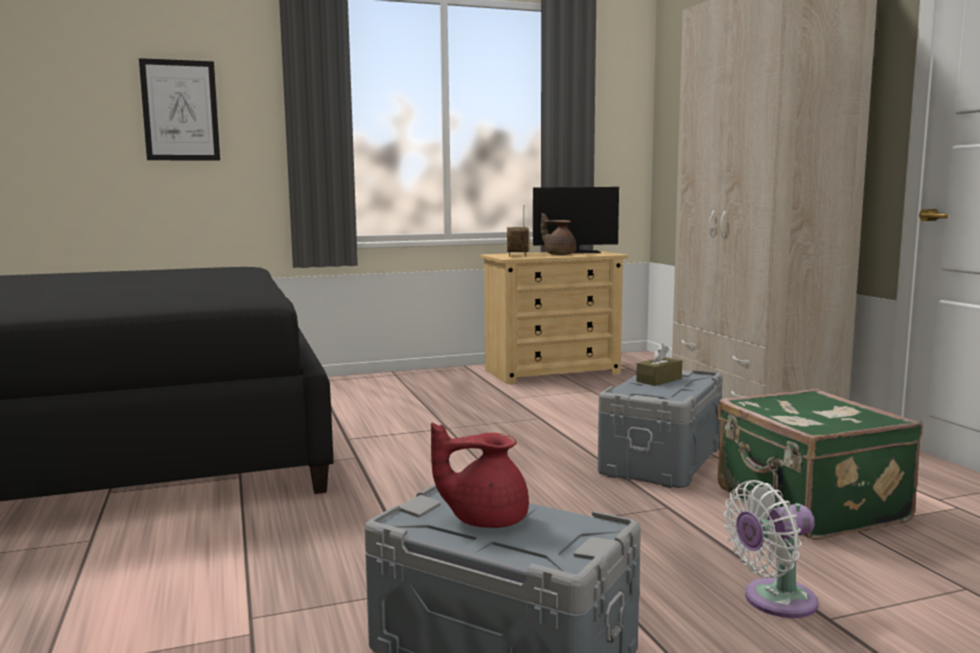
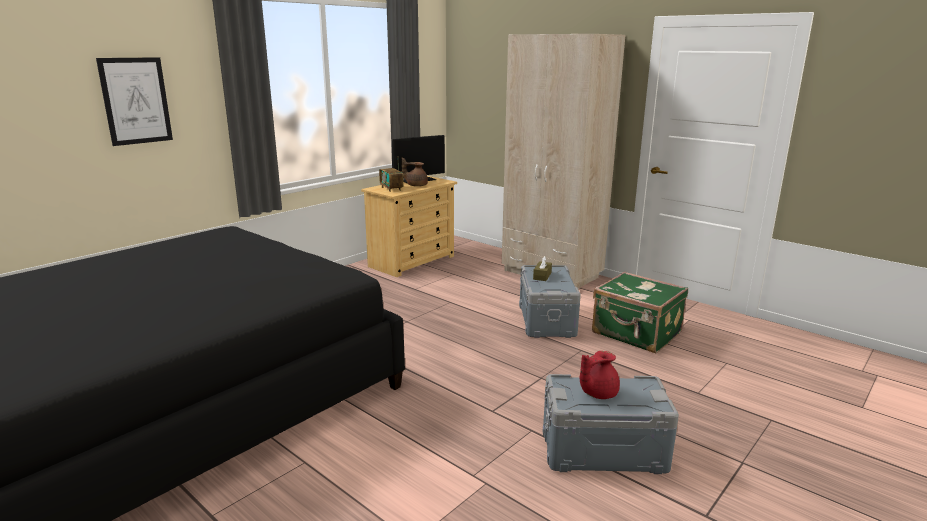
camera: 30 degrees left, 10 degrees up
(773, 601) = (672, 390): white fan -> none

